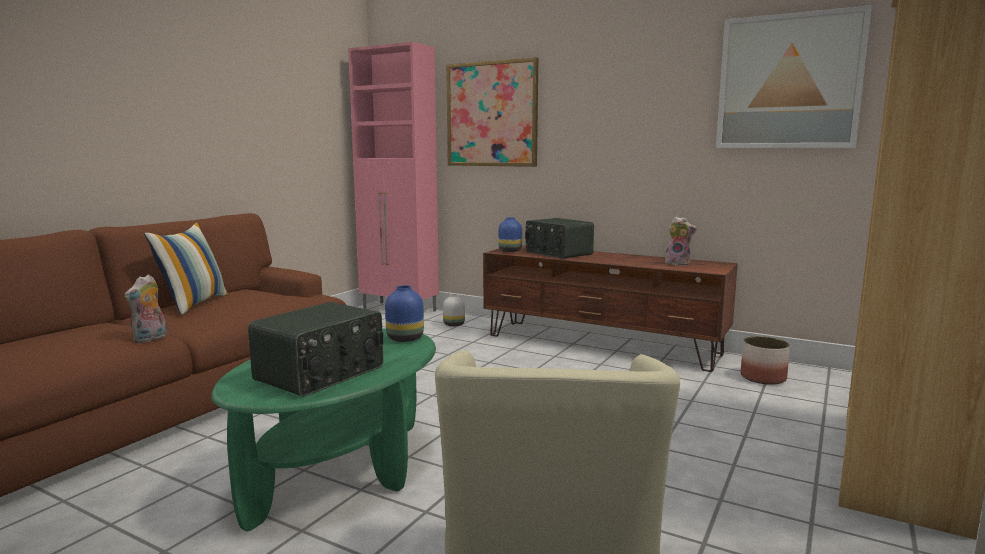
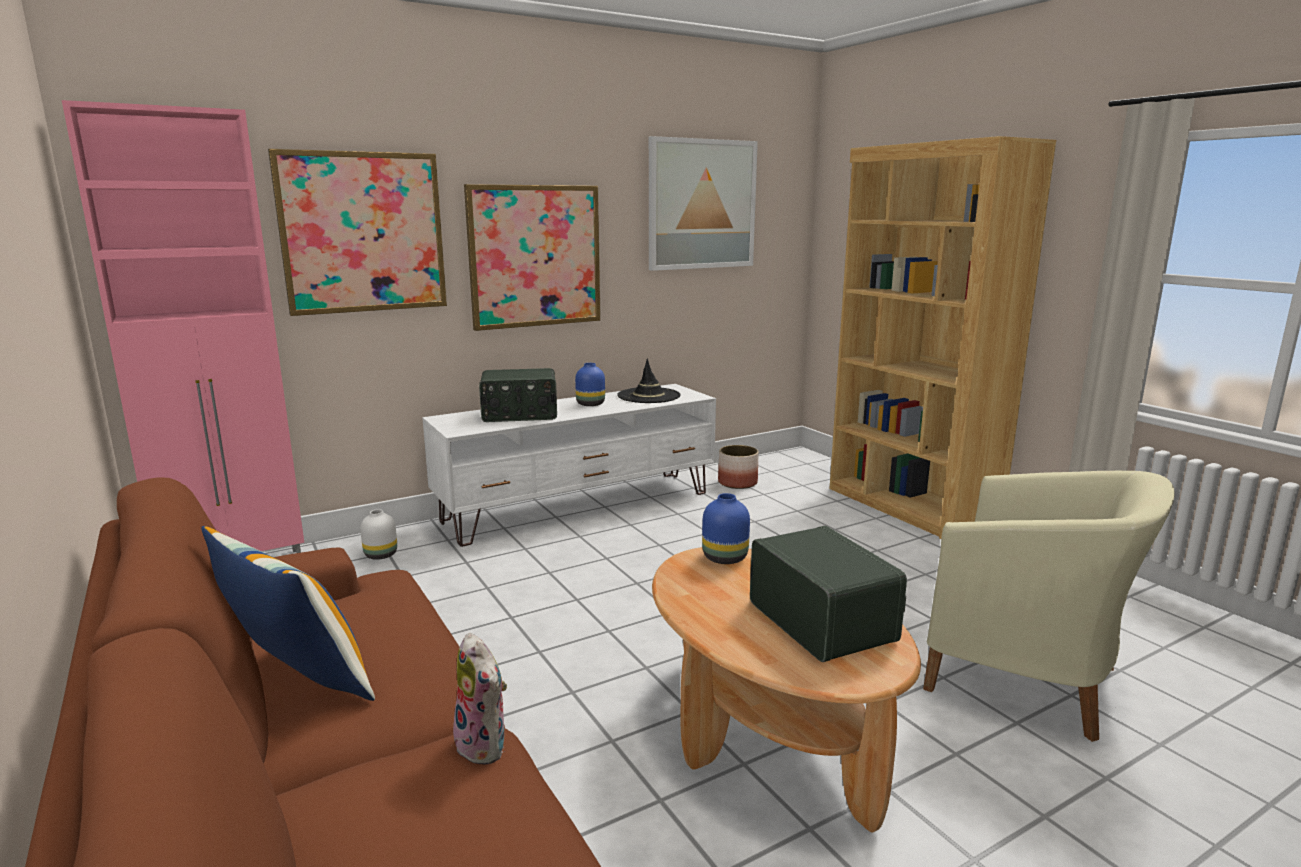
camera: 60 degrees left, 5 degrees up
(341, 472) = (767, 737): green coffee table -> brown coffee table
(509, 251) = (464, 427): blue vase -> blue vase (590, 404)
(602, 344) = (579, 506): brown tv stand -> white tv stand
(606, 132) = (535, 256): none -> picture
(678, 263) = (649, 396): plush toy -> black hat

